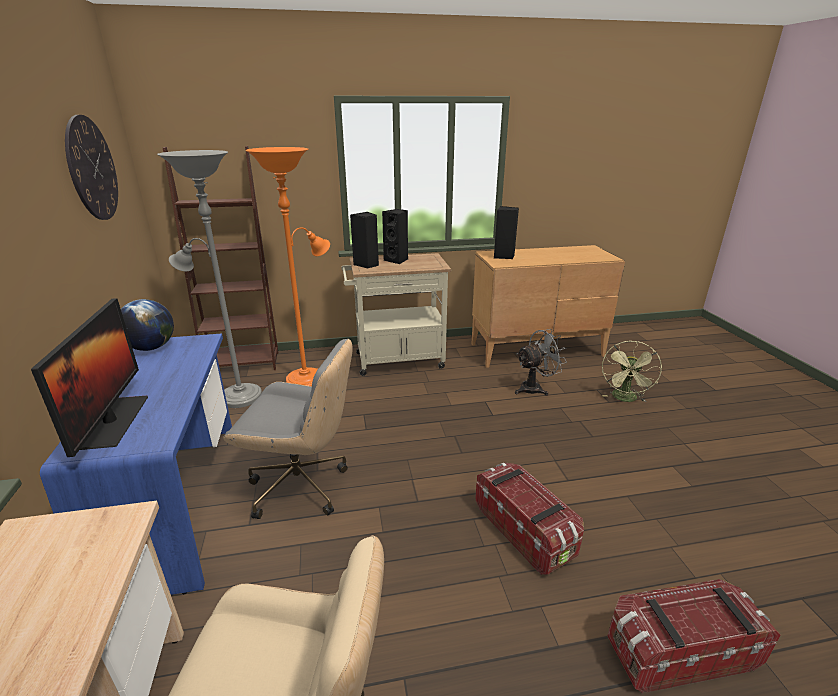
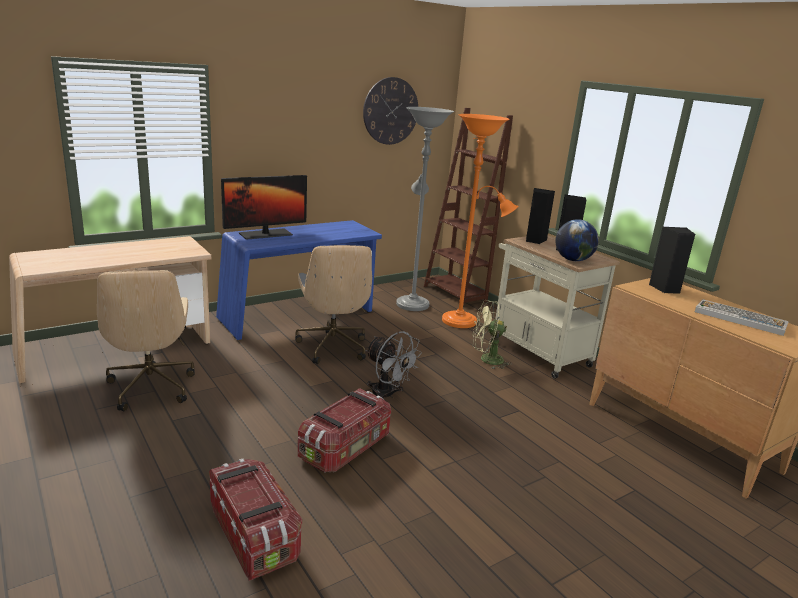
camera: 65 degrees right, 5 degrees down
(151, 348) = (345, 224): globe -> globe (573, 260)
(535, 388) = (582, 441): grey fan -> grey fan (387, 395)
(561, 254) = (739, 318): none -> keyboard
(625, 399) = (638, 516): green fan -> green fan (486, 360)

